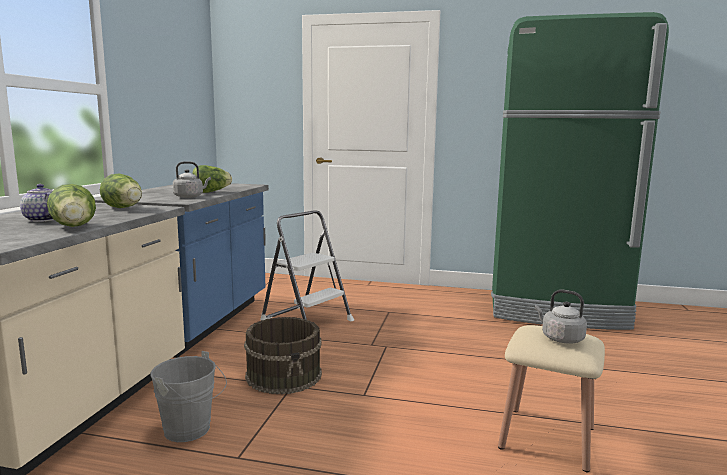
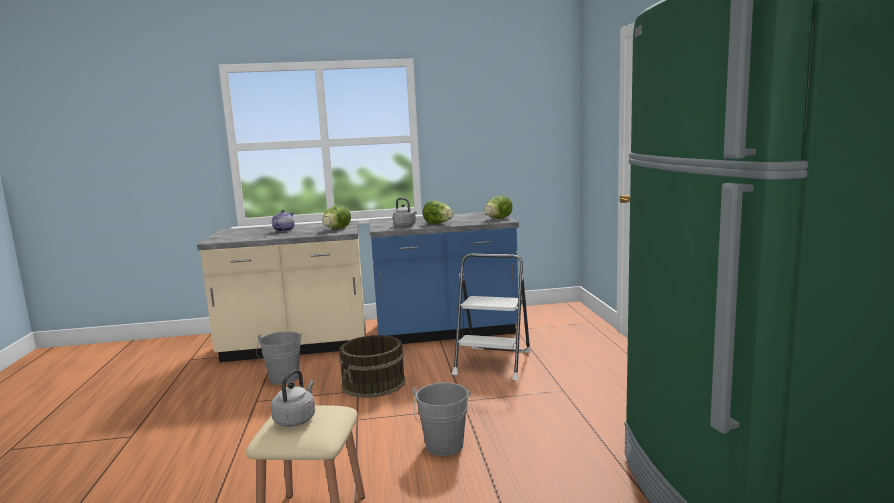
camera: 70 degrees right, 0 degrees up
(75, 227) = (263, 237): lettuce -> lettuce (497, 218)
(451, 366) = (443, 448): none -> grey bucket

